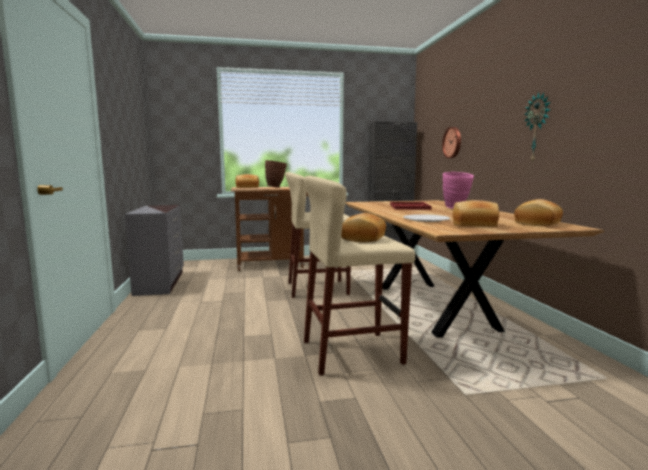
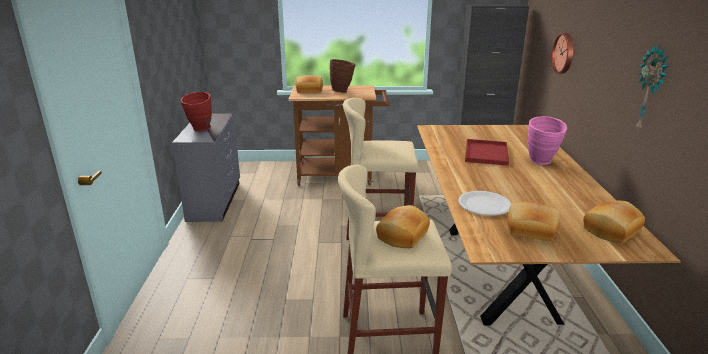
camera: 10 degrees right, 15 degrees up
(151, 209) = (200, 130): none -> red vase

